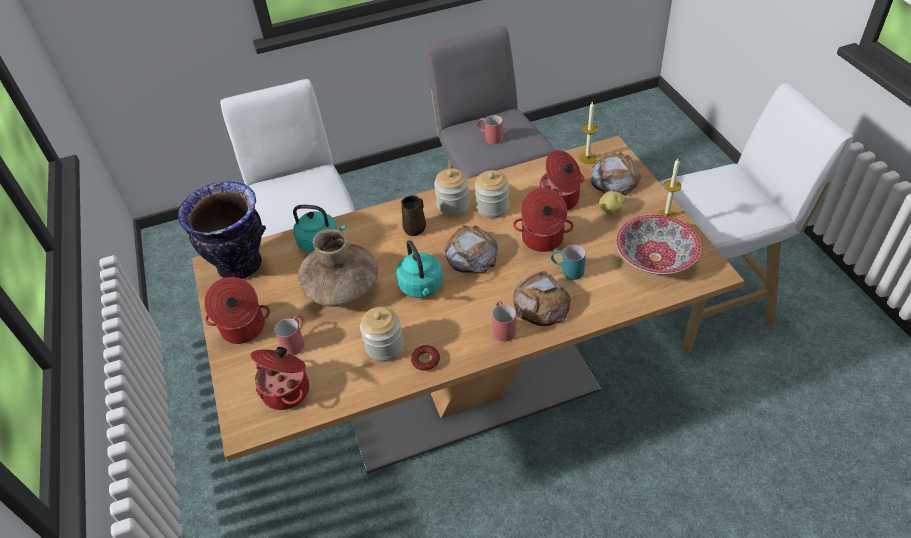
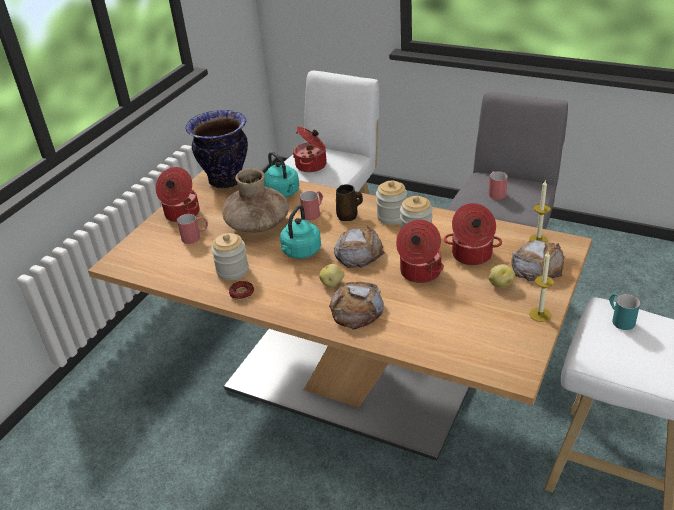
camera: 45 degrees right, 10 degrees down
(287, 390) = (156, 259): cooking pot -> cooking pot (312, 165)
(489, 295) = (332, 283): none -> potato
(503, 327) = (312, 306): red mug -> red mug (314, 213)
(567, 270) = (406, 301): turquoise mug -> turquoise mug (619, 319)
(655, 257) = (484, 335): bowl -> none

